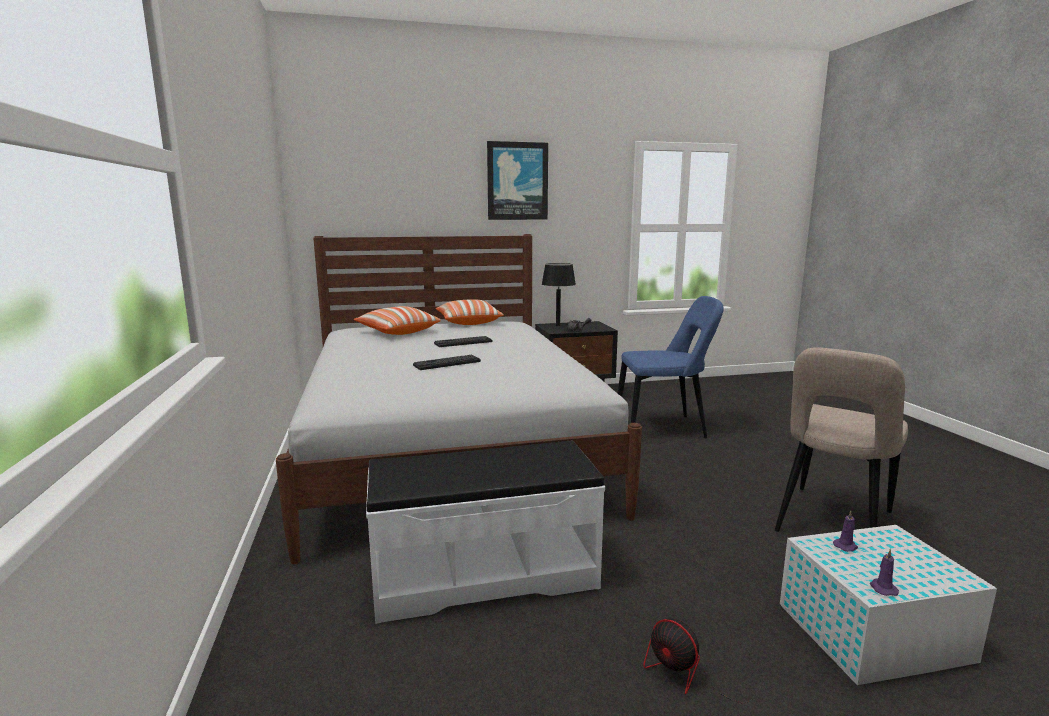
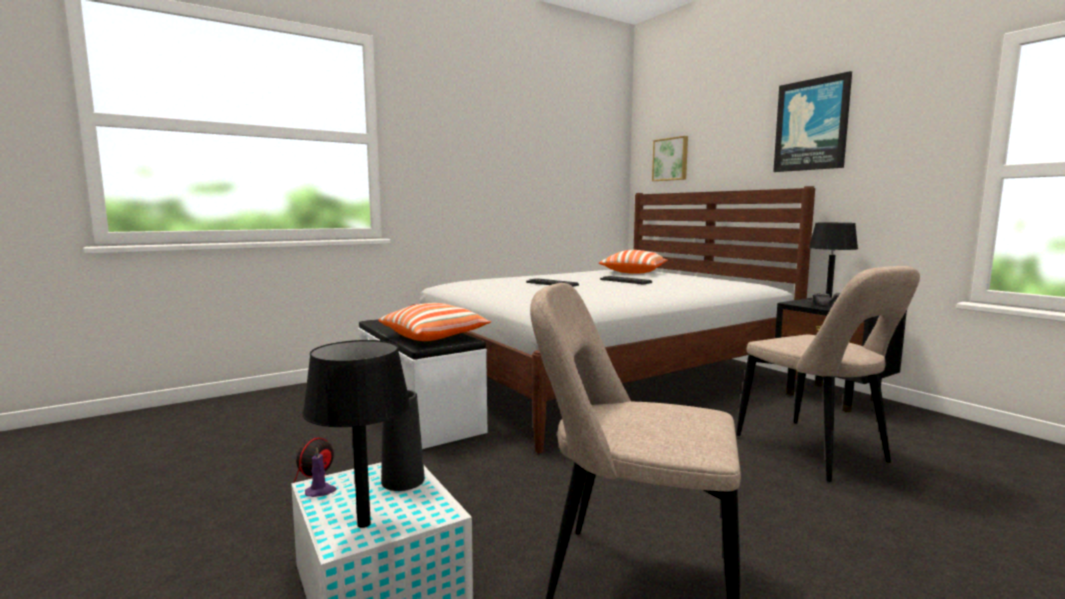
camera: 70 degrees right, 5 degrees down
(357, 197) = (671, 159): none -> picture
(468, 322) = (714, 278): pillow -> pillow (435, 336)
(664, 428) = (815, 452): blue chair -> beige chair
(846, 546) = (403, 480): purple candle -> black vase
(930, 568) = (363, 524): none -> black table lamp

